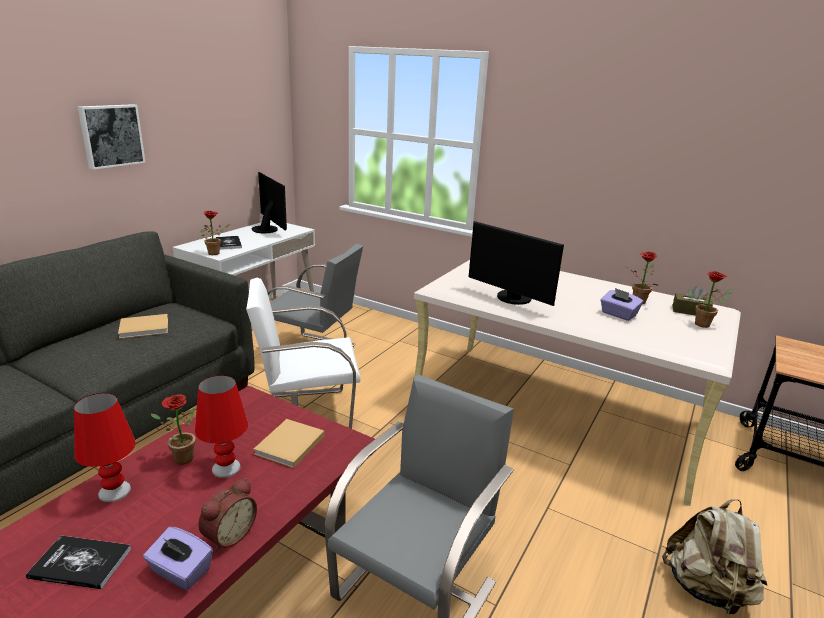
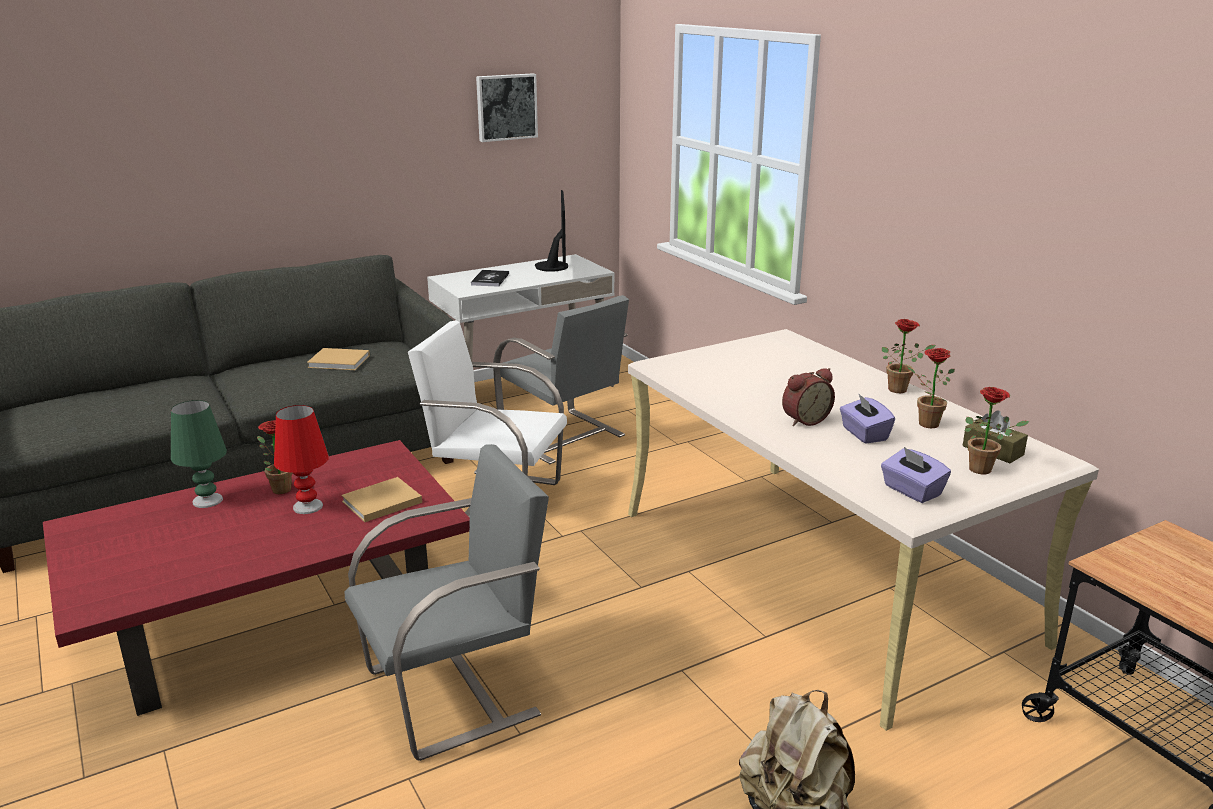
camera: 30 degrees right, 0 degrees up
(80, 563) = (142, 543): book -> none
(111, 135) = (361, 143): picture -> picture (506, 107)
(114, 491) = (207, 500): red table lamp -> green table lamp
(180, 572) = (202, 571): purple tissue box -> purple tissue box (911, 491)
(216, 253) = (464, 289): potted plant -> potted plant (901, 389)
(228, 534) = (260, 557): alarm clock -> alarm clock (804, 420)
(512, 299) = (738, 390): monitor -> none

